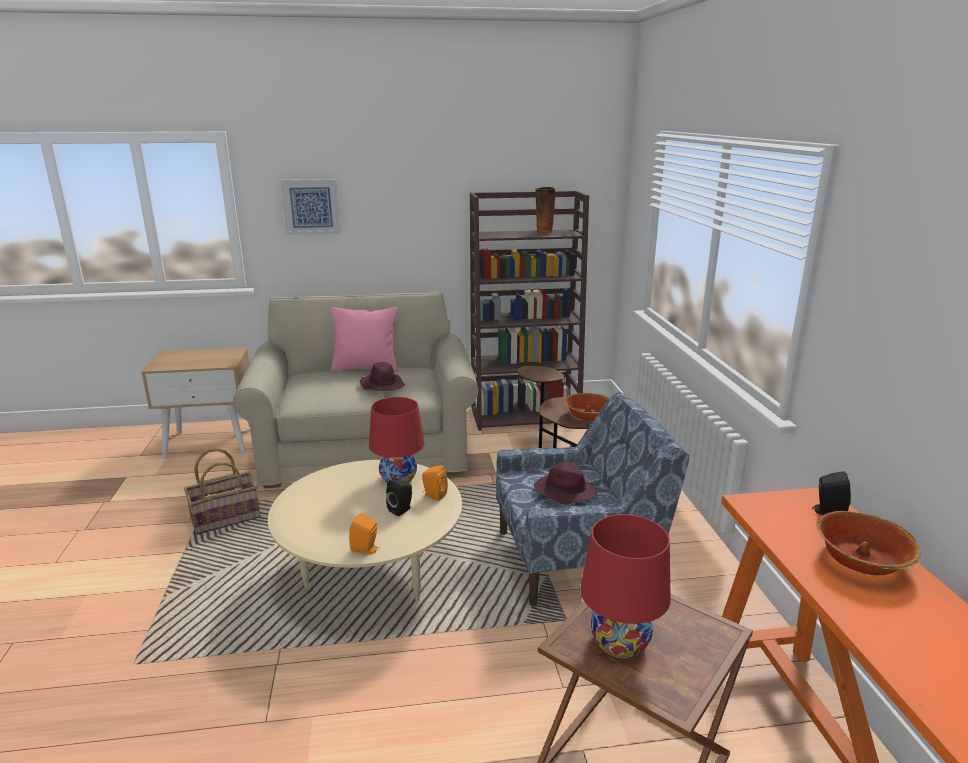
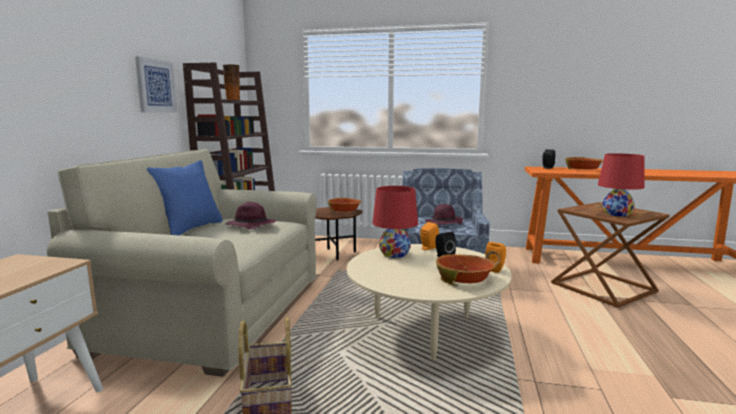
camera: 70 degrees left, 10 degrees down
(311, 207) = (56, 57): picture -> picture (155, 86)
(324, 530) = (465, 279): none -> bowl
(366, 368) = (191, 228): pink pillow -> blue pillow

